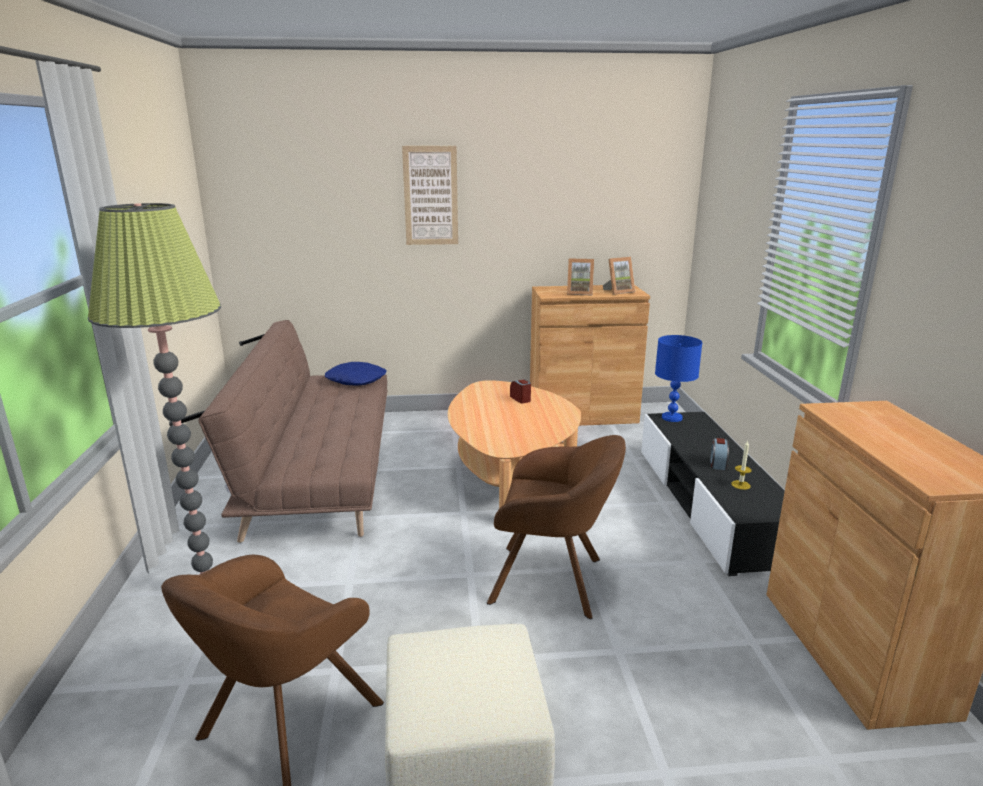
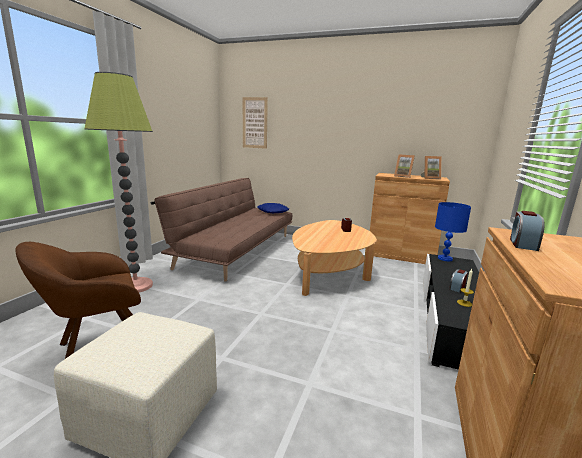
camera: 25 degrees right, 5 degrees down
(430, 196) = (326, 117): picture -> picture (255, 123)
(553, 581) = (305, 331): brown armchair -> none
(855, 428) = (522, 244): none -> alarm clock

